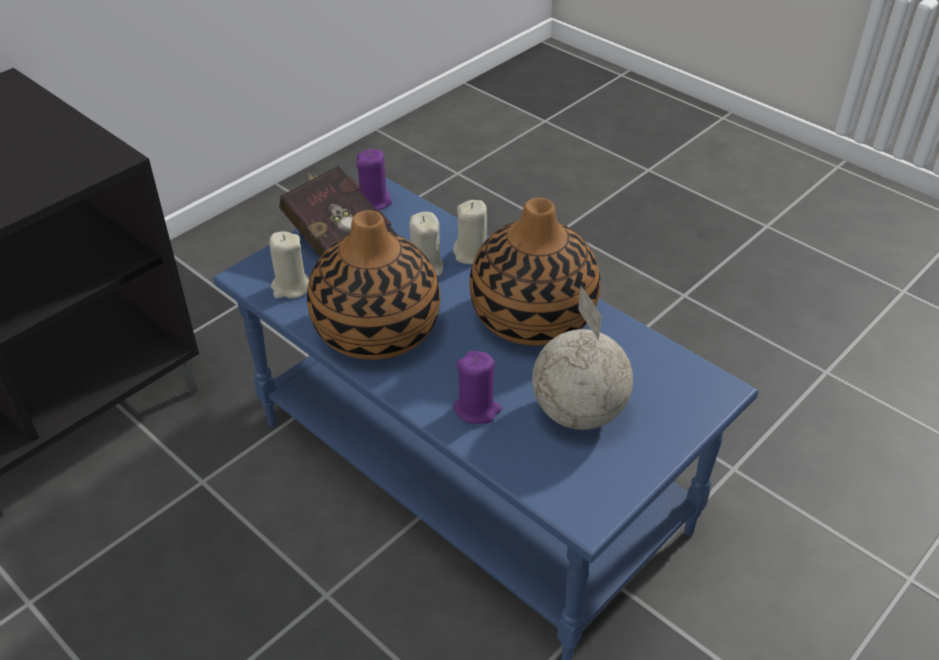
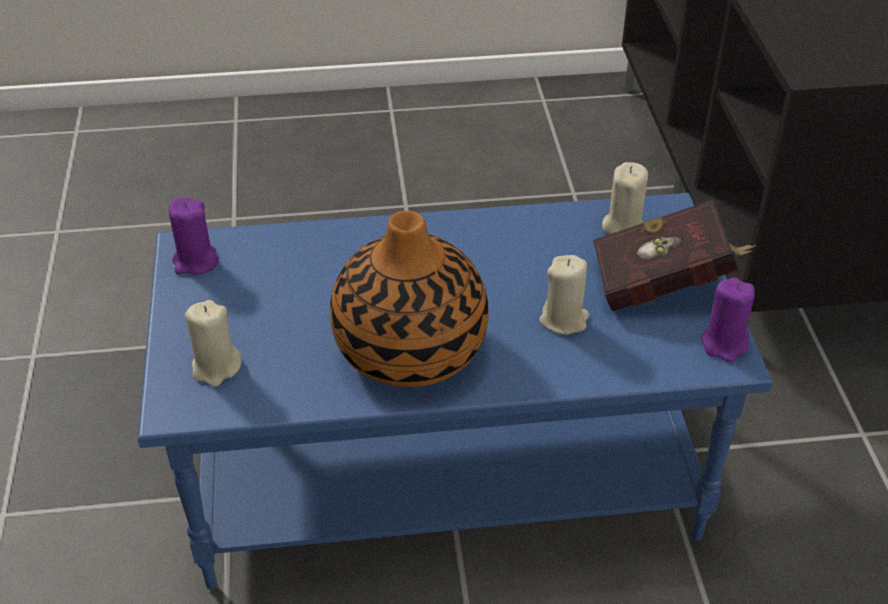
camera: 130 degrees right, 0 degrees up
(376, 330) = (506, 246): vase -> none
(472, 254) = (551, 365): beige candle -> beige candle (216, 367)
(477, 409) = (347, 252): purple candle -> purple candle (195, 262)
(579, 412) = (270, 304): globe -> none

